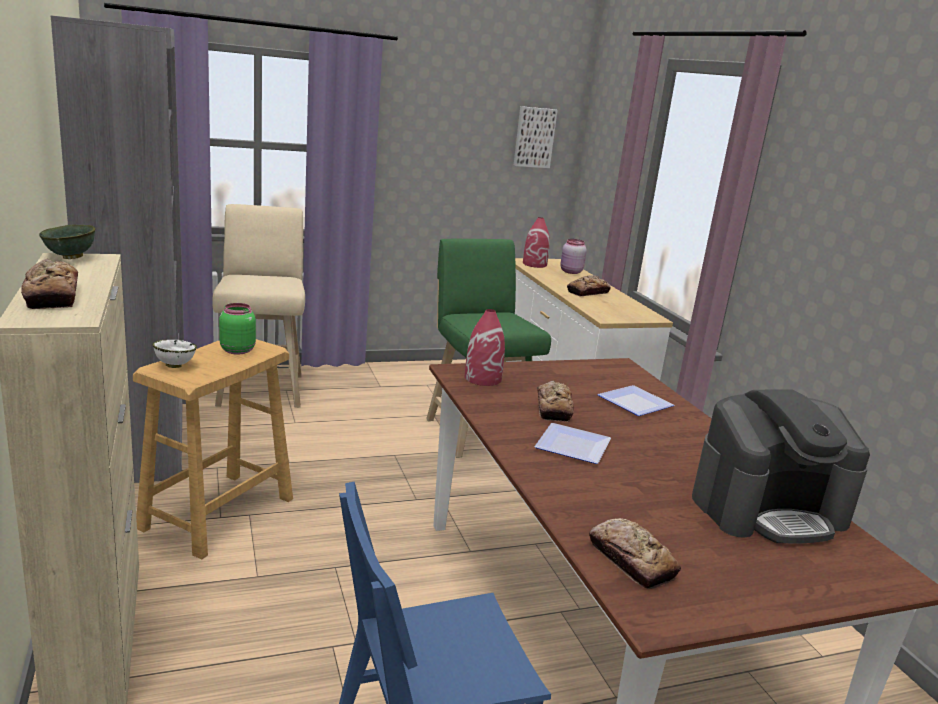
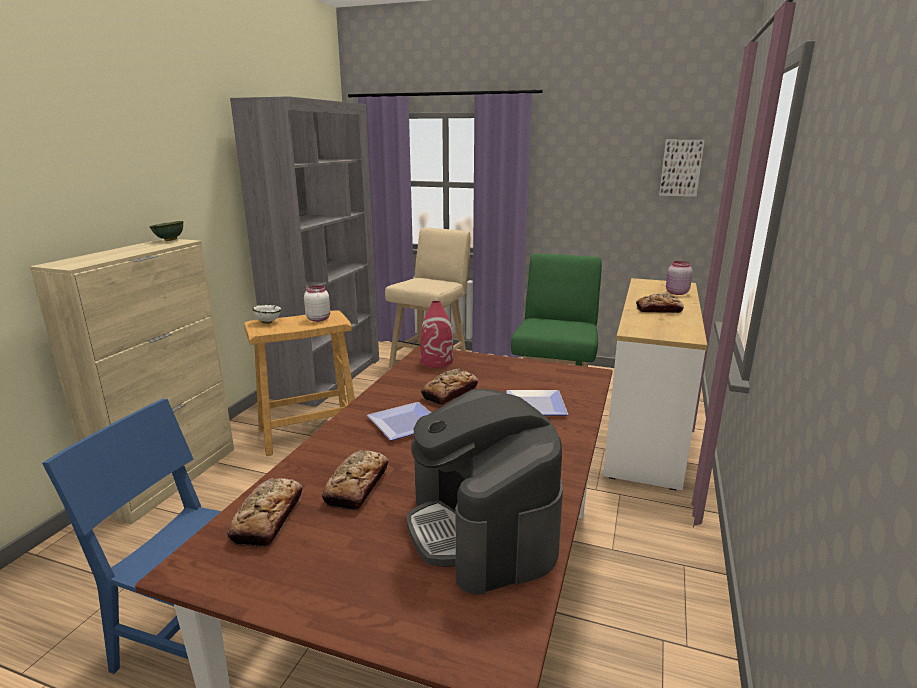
camera: 40 degrees right, 0 degrees up
(52, 296) = (99, 255): bread -> bread (357, 486)
(237, 350) = (318, 319): green jar -> white jar
(535, 264) = (649, 284): red vase -> none
(768, 509) = (482, 528): coffee machine -> coffee machine turned 45 degrees clockwise

